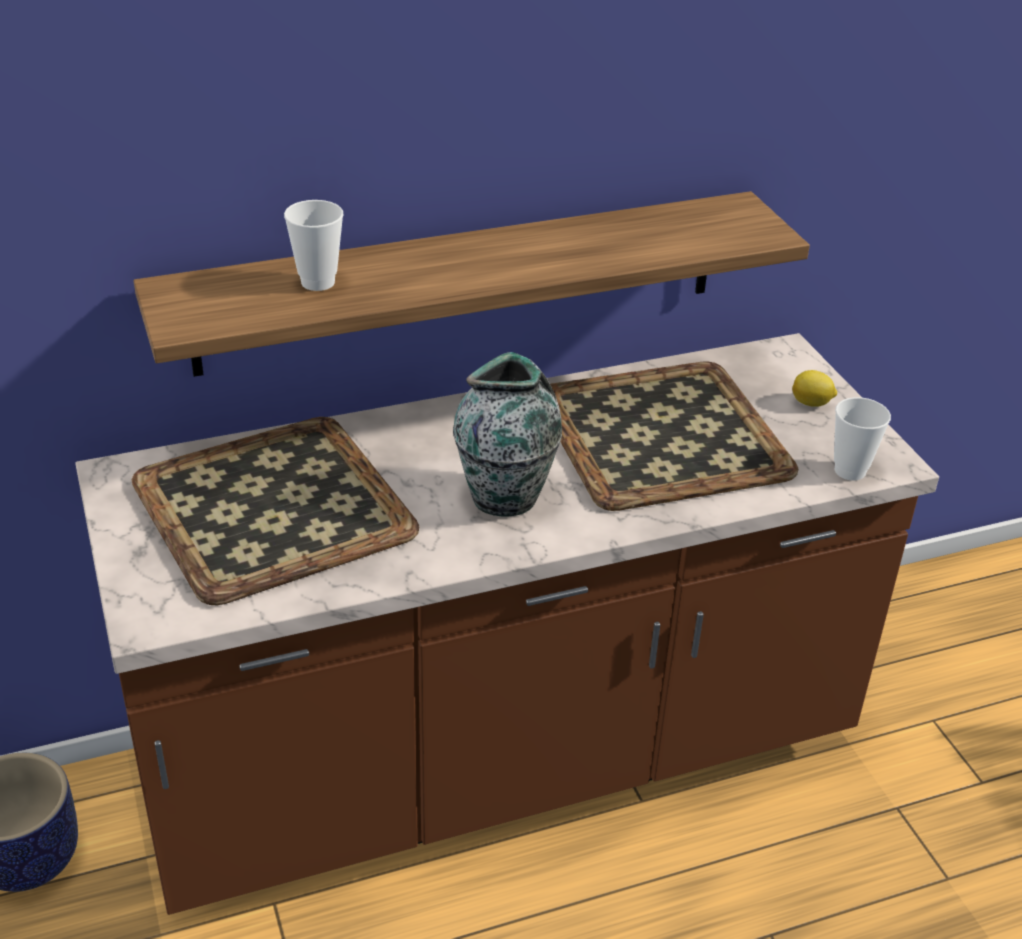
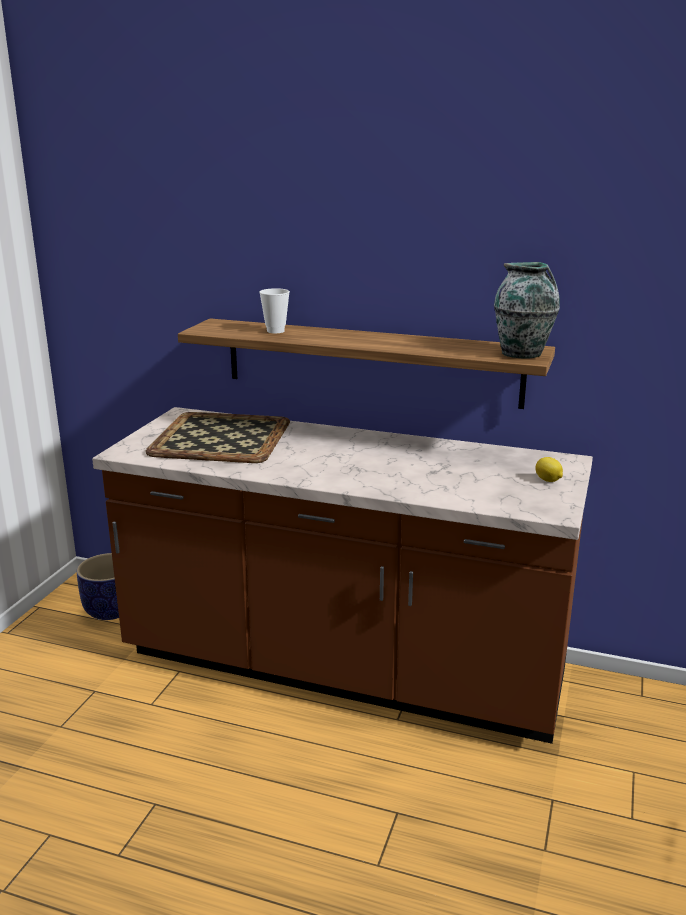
camera: 40 degrees right, 15 degrees down
(506, 496) = (323, 463): vase -> vase (523, 354)
(665, 435) = (440, 468): tray -> none
(850, 471) = (524, 508): cup -> none

